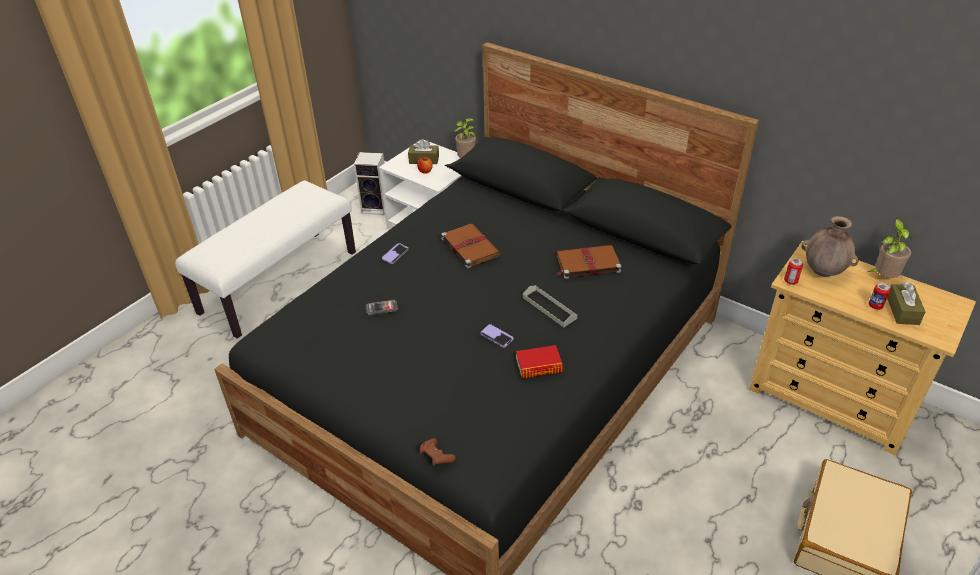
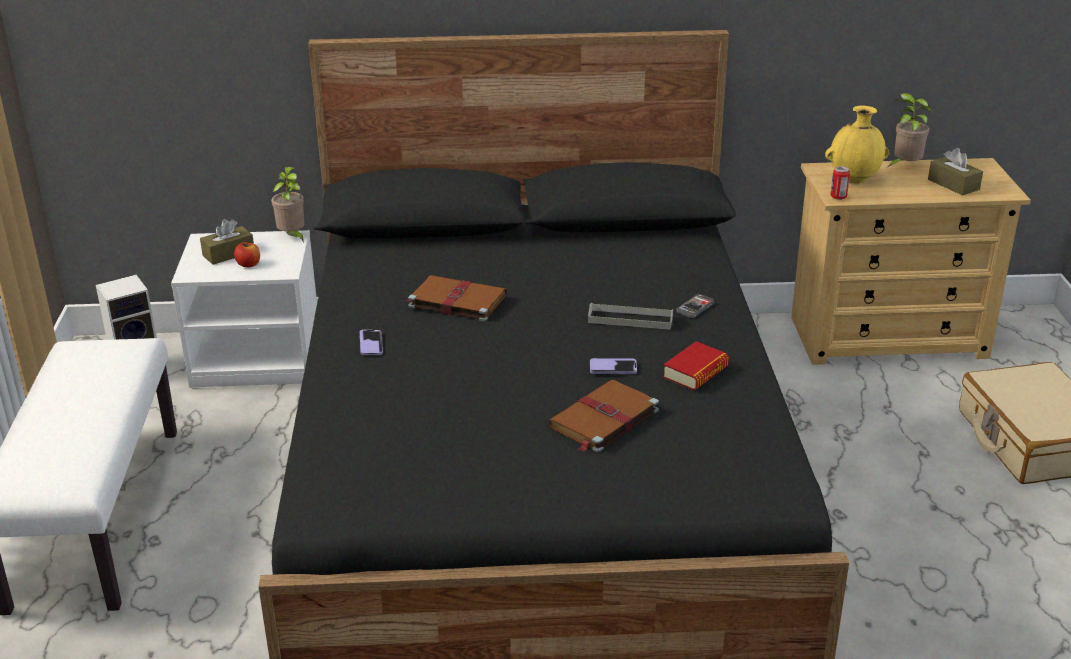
camera: 40 degrees left, 10 degrees down
(381, 308) = (444, 396): phone -> phone (695, 307)
(436, 457) = (713, 497): brown game controller -> none
(587, 263) = (610, 267): brown book -> brown book (603, 419)
(823, 272) = (854, 180): brown vase -> yellow vase
(875, 306) = (929, 189): can -> none

